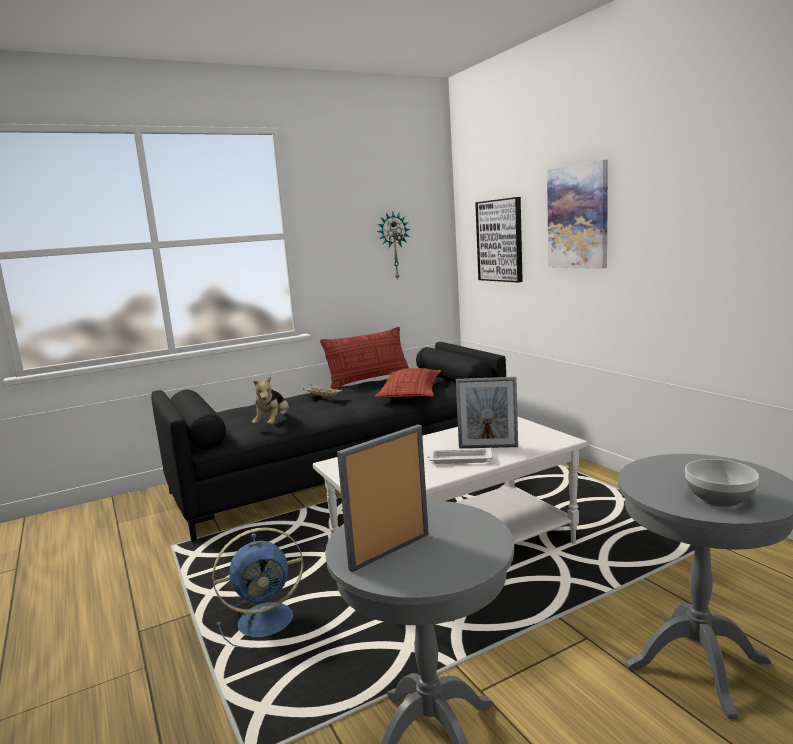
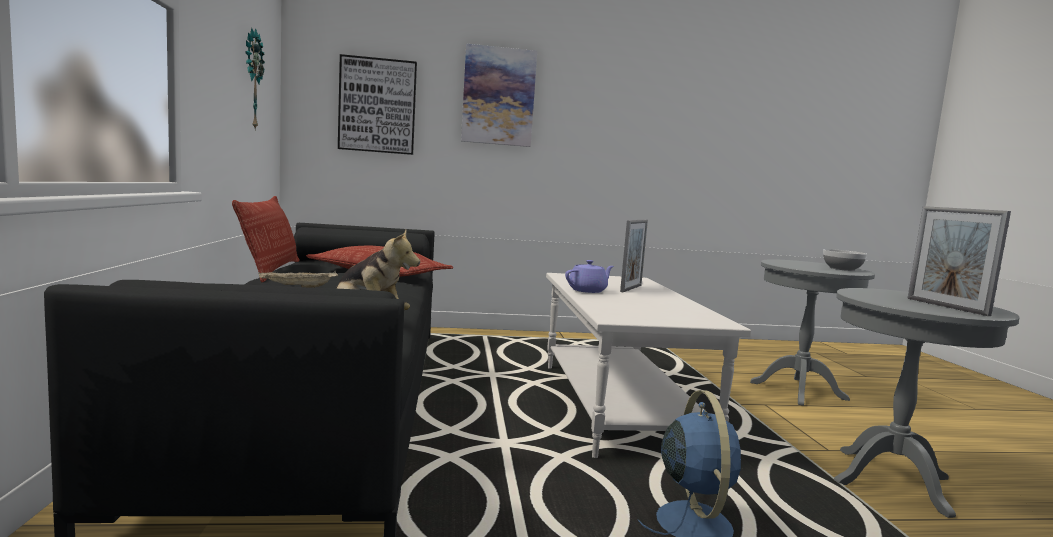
camera: 70 degrees left, 5 degrees down
(440, 439) = (588, 290): none -> purple teapot
(459, 460) = (654, 297): white tray -> none

